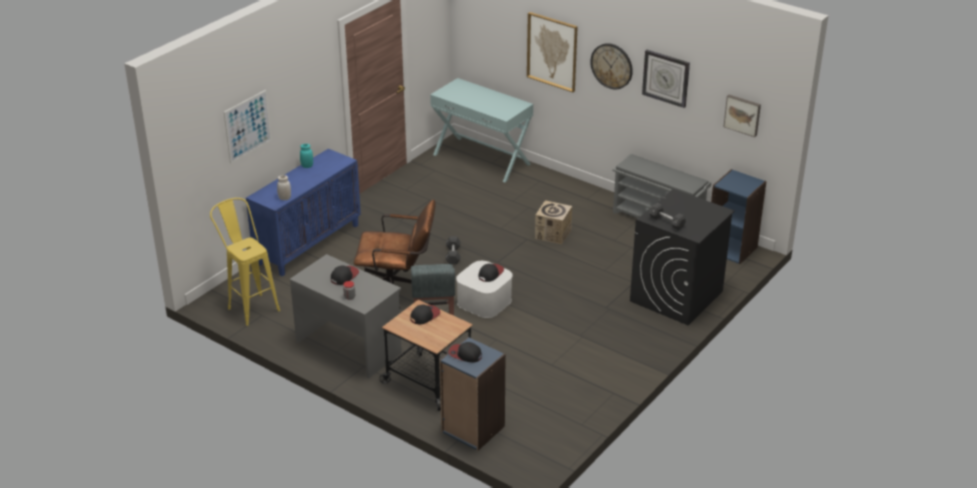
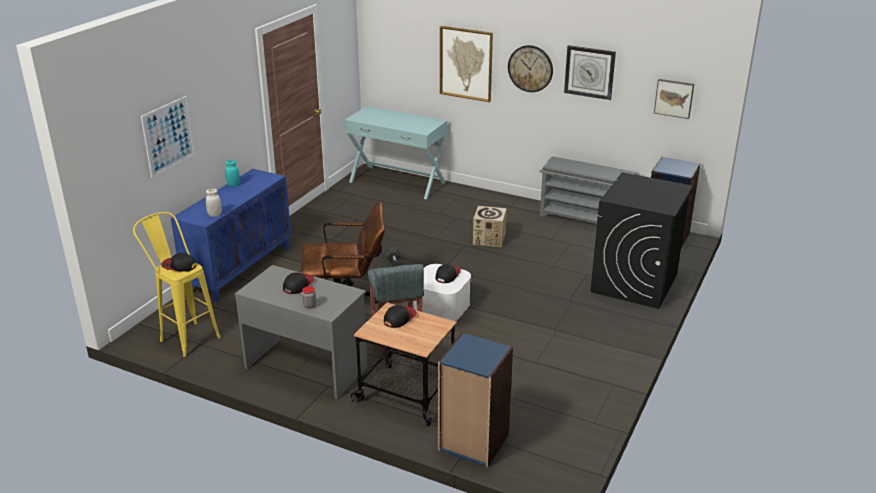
camera: 10 degrees left, 5 degrees down
(465, 354) = (466, 352): cap -> cap (178, 266)
(667, 222) = (632, 200): black dumbbell -> none

